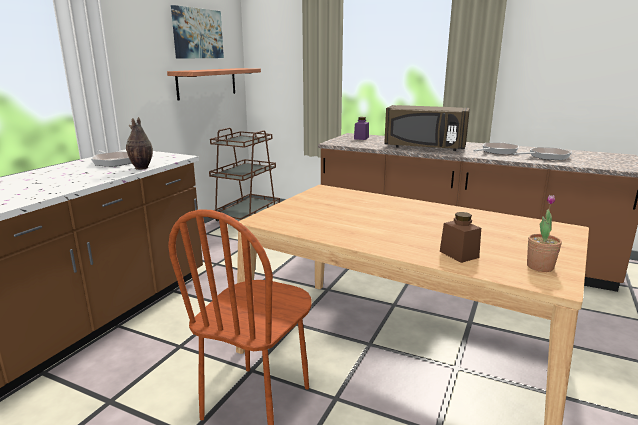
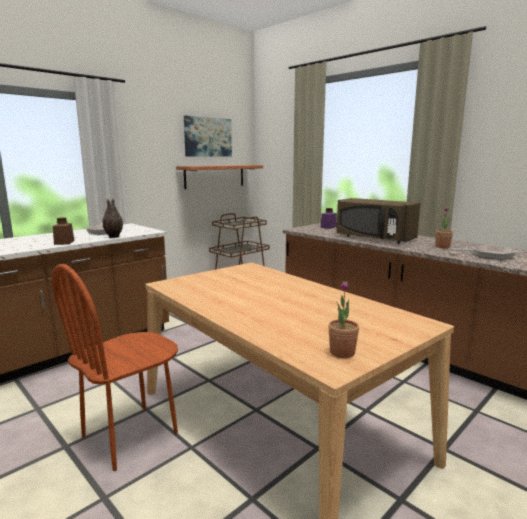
camera: 20 degrees right, 5 degrees down
(459, 254) = (282, 331): brown jar -> brown jar (64, 242)
(497, 151) = (442, 247): frying pan -> potted plant

